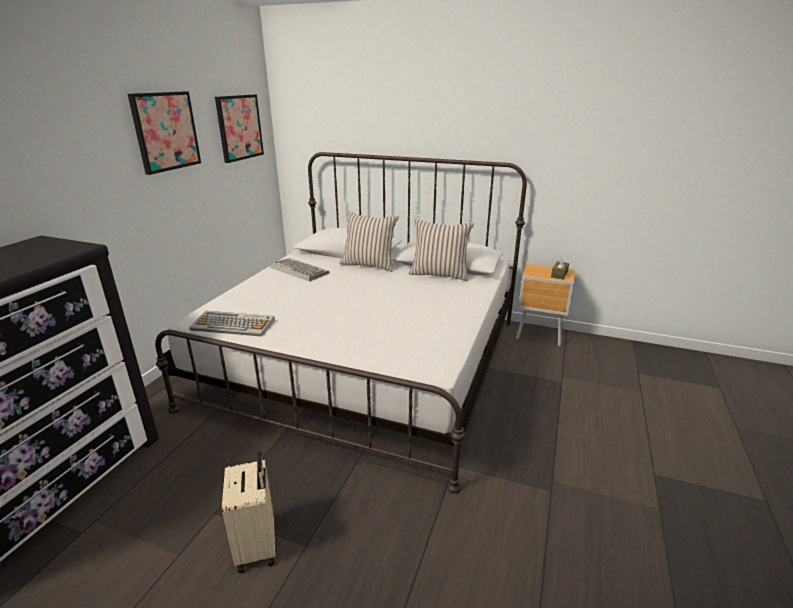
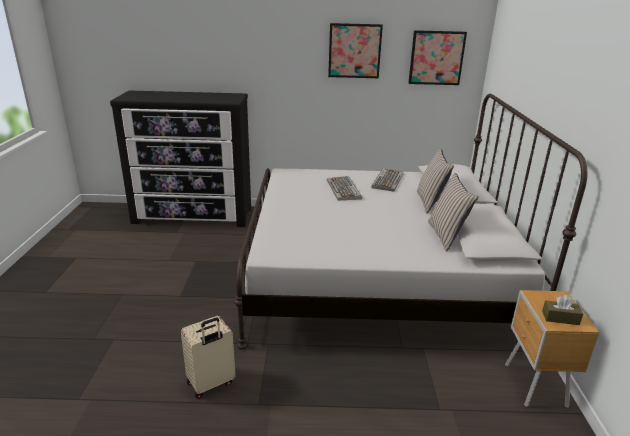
camera: 70 degrees right, 0 degrees up
(234, 325) = (285, 182): keyboard -> keyboard (343, 189)
(258, 546) = (177, 280): beige suitcase -> beige suitcase (211, 384)

